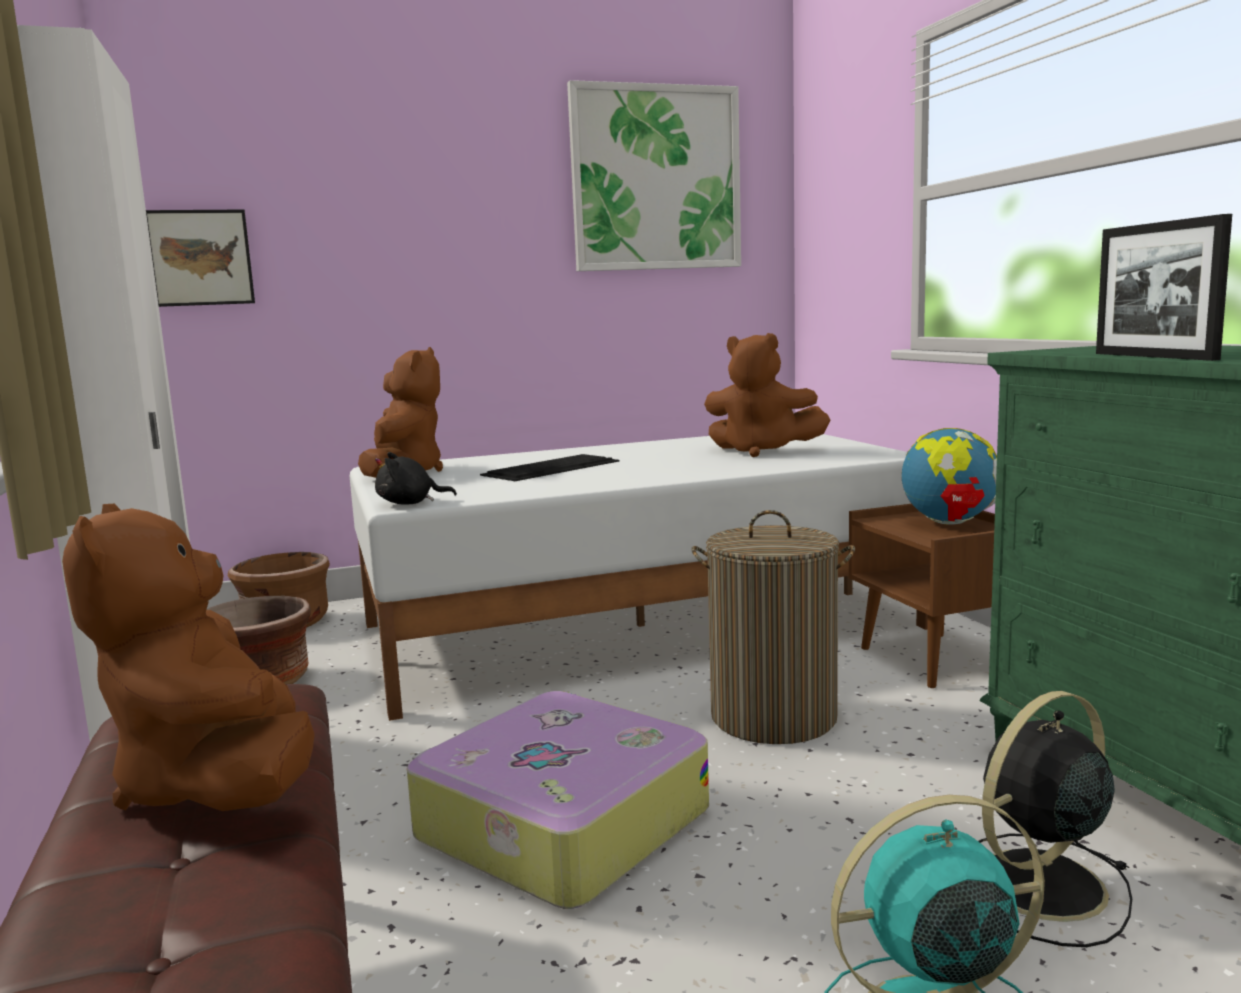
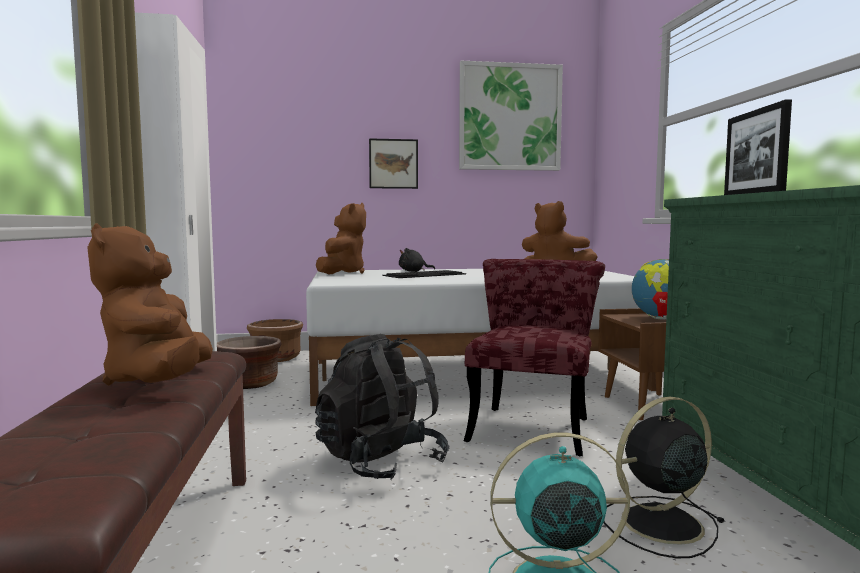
camera: 10 degrees right, 5 degrees down
(200, 258) = (250, 153): picture -> picture (393, 164)
(410, 503) = (333, 282): black plush toy -> black plush toy (413, 271)
(559, 825) = (381, 462): suitcase -> black backpack
(774, 717) = (532, 425): laundry basket -> red chair

